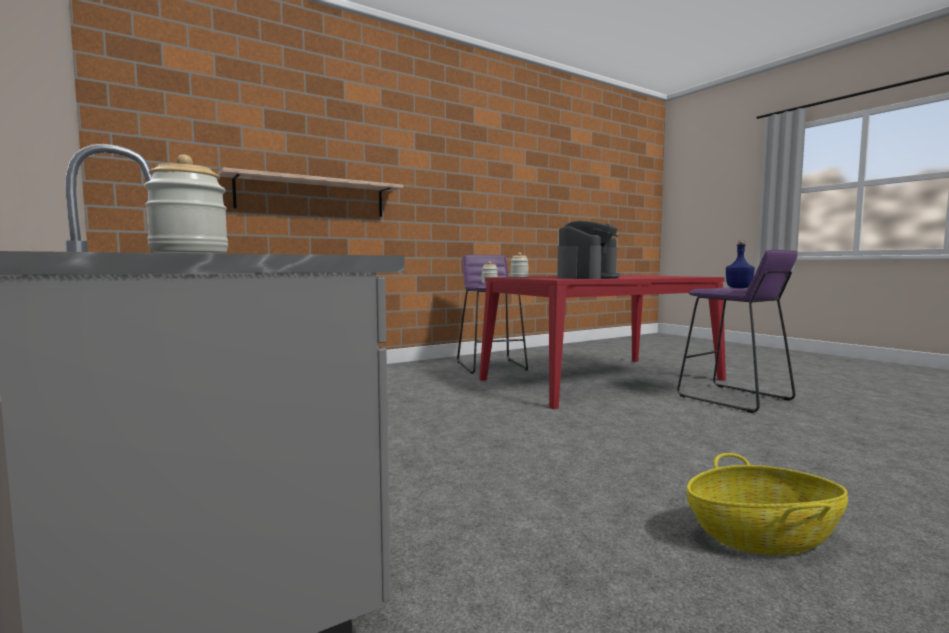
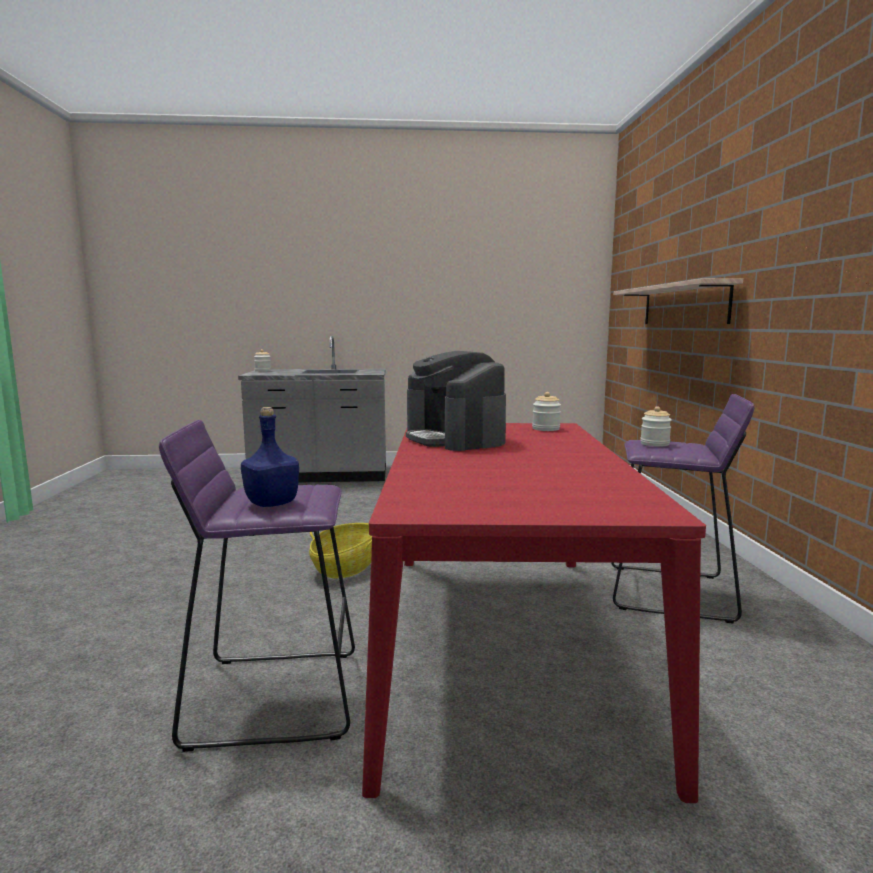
camera: 120 degrees right, 5 degrees up
(763, 536) = (160, 540): basket -> basket (346, 566)

